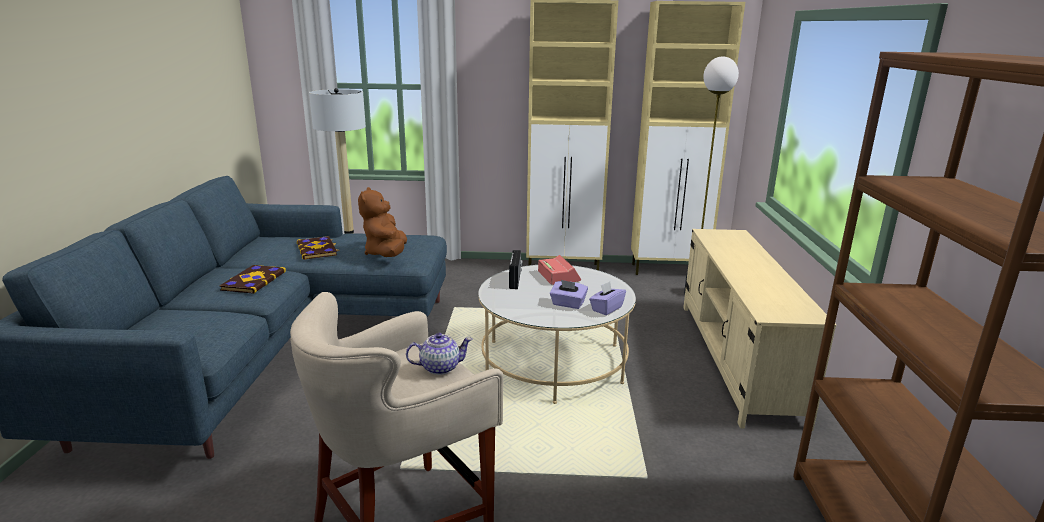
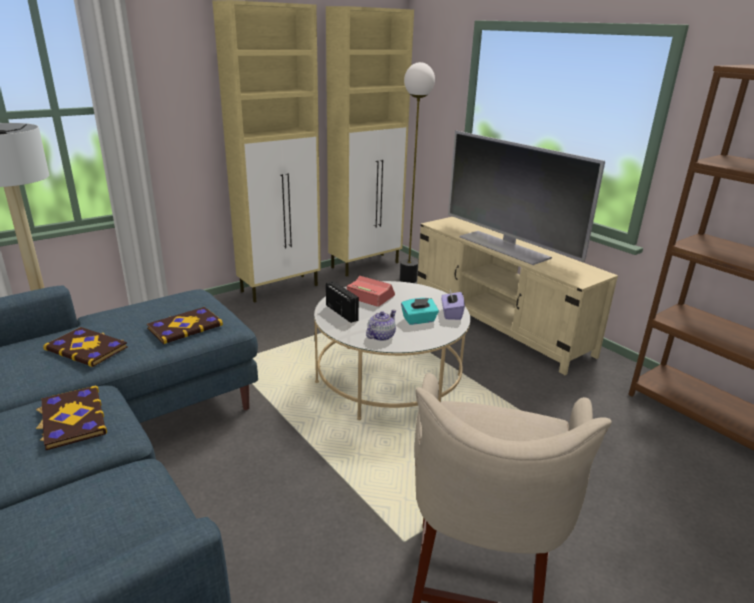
camera: 40 degrees left, 5 degrees up
(386, 254) = (185, 326): brown plush toy -> book
(439, 367) = (509, 420): teapot -> teapot (380, 336)
(568, 304) = (419, 320): purple tissue box -> turquoise tissue box
(744, 266) = (504, 247): none -> television

